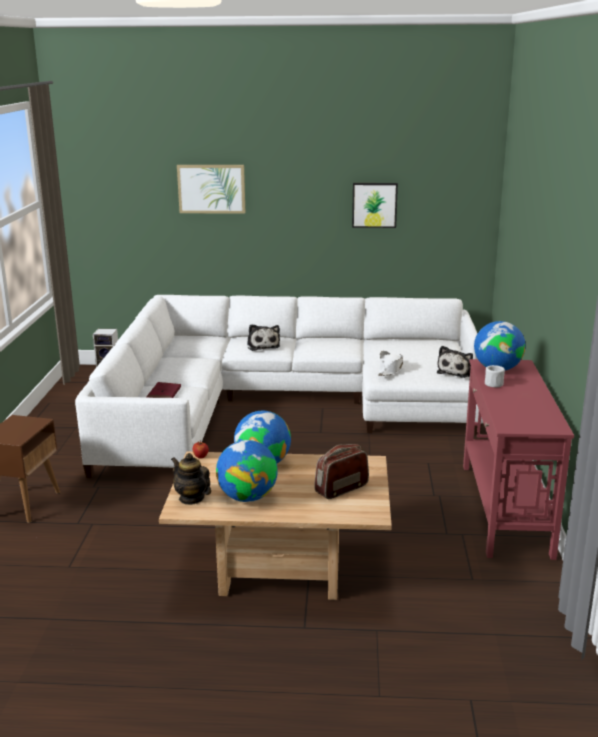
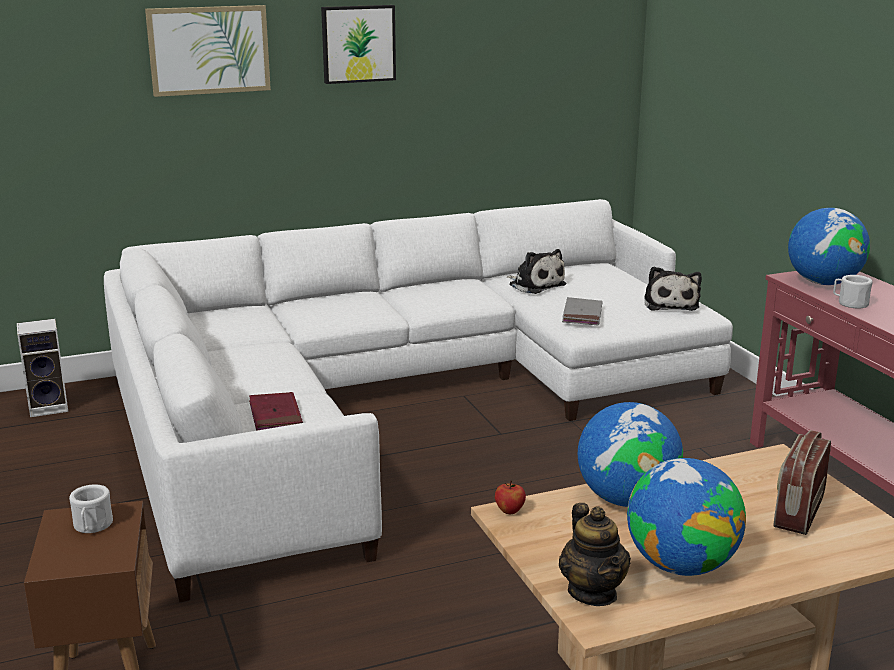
camera: 25 degrees left, 0 degrees up
(22, 425) = (92, 526): none -> white mug
(191, 498) = (593, 592): teapot -> teapot turned 120 degrees counterclockwise
(263, 345) = (347, 309): plush toy -> plush toy (535, 285)
(374, 205) = (472, 63): picture -> picture (358, 43)
(390, 369) = (582, 315): white hat -> grey book

